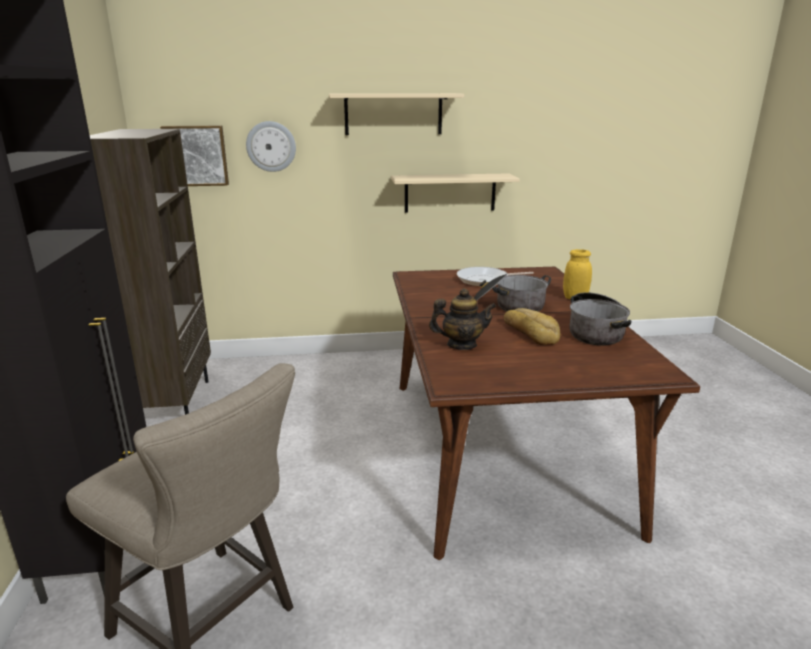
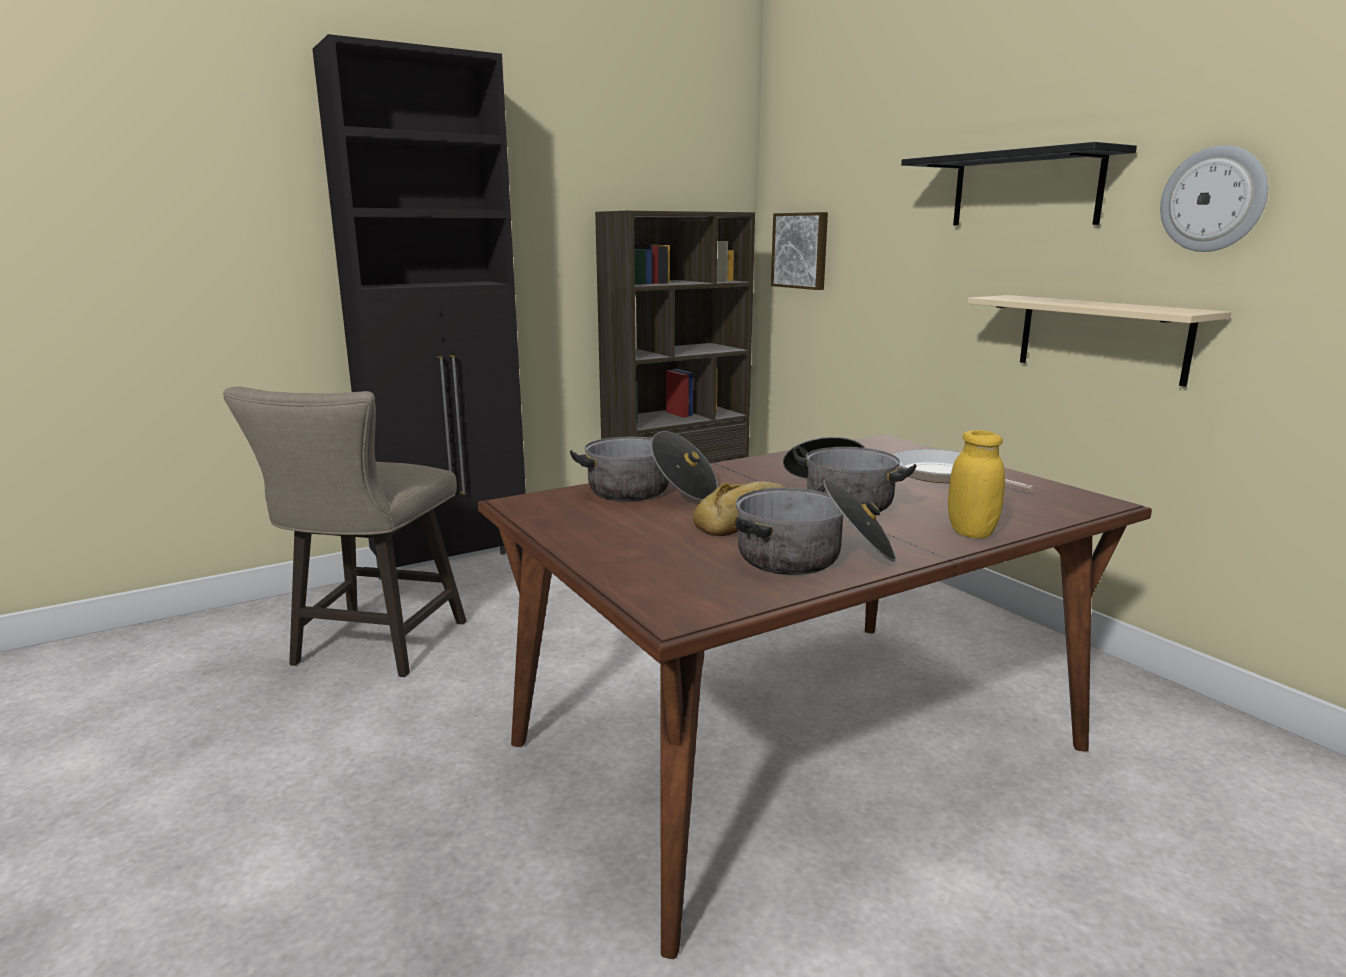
camera: 65 degrees right, 5 degrees down
(271, 146) = (869, 241): wall clock -> wall clock (1213, 199)
(393, 114) = (1025, 190): beige shelf -> black shelf
(461, 345) = (648, 492): teapot -> cooking pot

